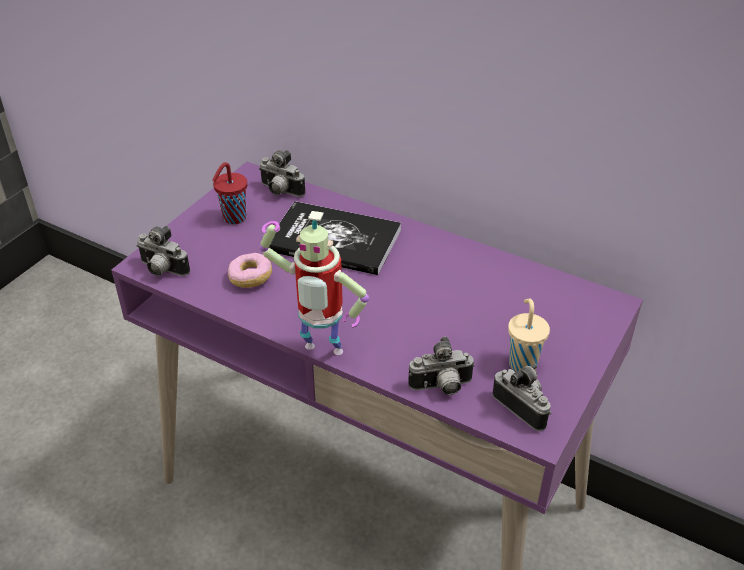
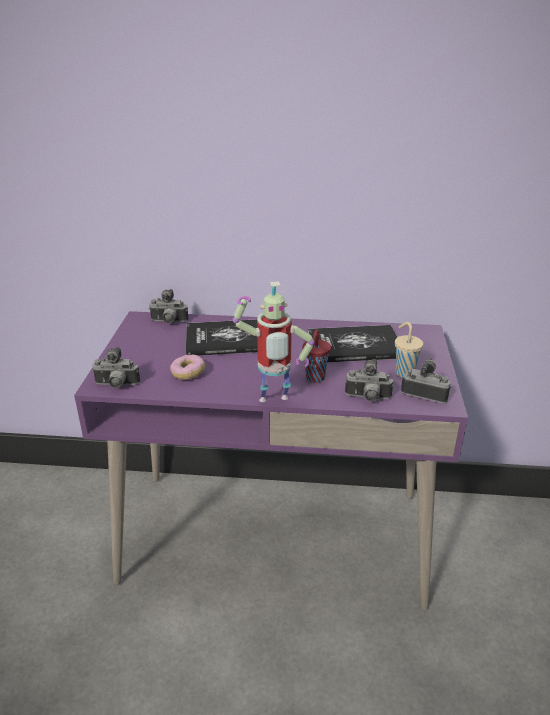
camera: 25 degrees left, 10 degrees down
(233, 218) = (146, 344): red cup -> red cup (315, 378)
(441, 388) = (367, 398): camera -> camera turned 45 degrees clockwise
(488, 299) = (354, 346): none -> book

